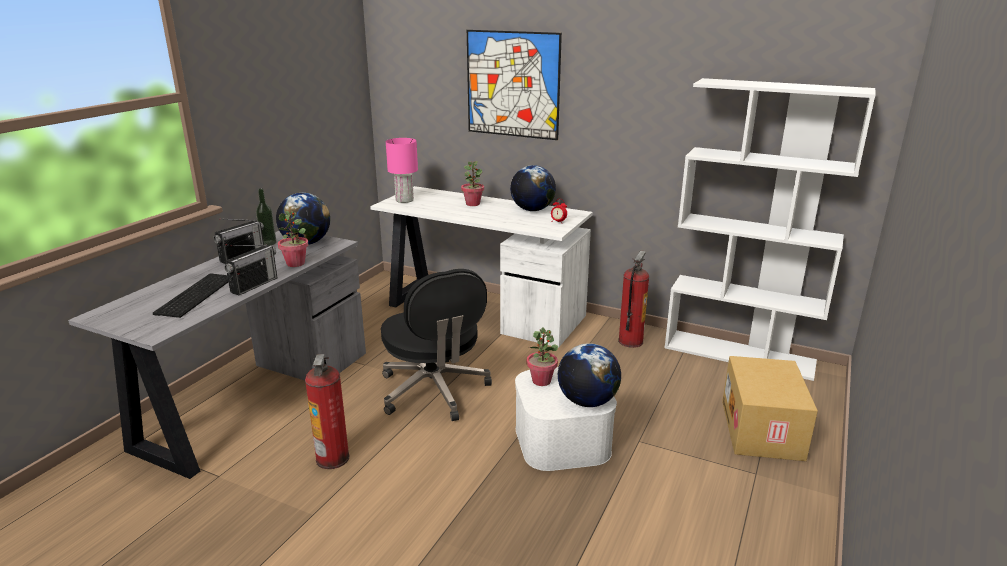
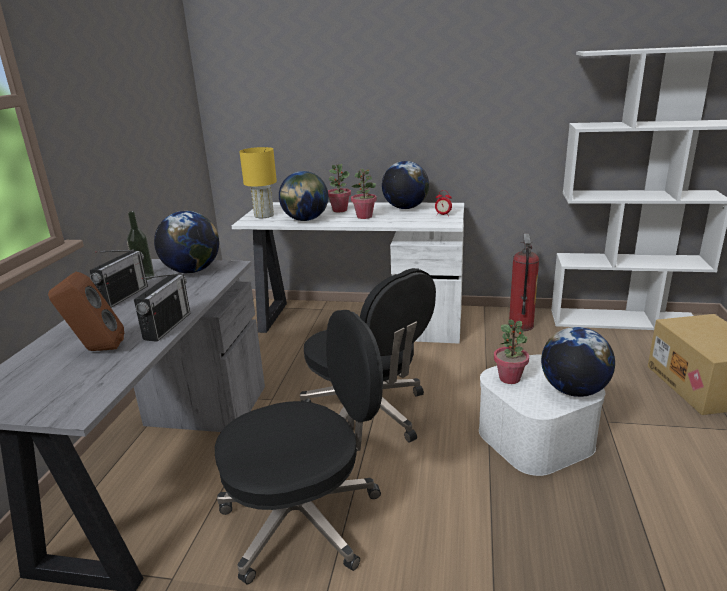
camera: 15 degrees left, 0 degrees up
(195, 294) = (95, 350): keyboard -> brown speaker
(296, 263) = (199, 294): potted plant -> potted plant (364, 216)
(333, 458) = (304, 518): fire extinguisher -> black office chair
(404, 200) = (264, 215): pink table lamp -> yellow table lamp
(434, 209) = (305, 220): none -> globe
(512, 84) = (369, 79): picture -> none

